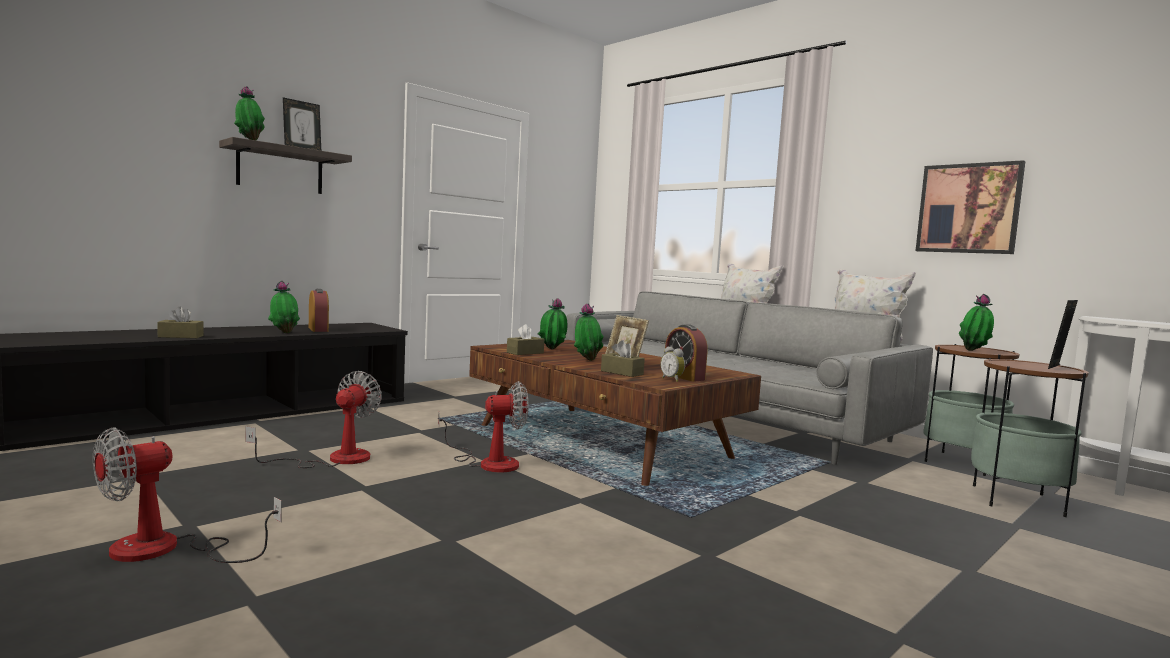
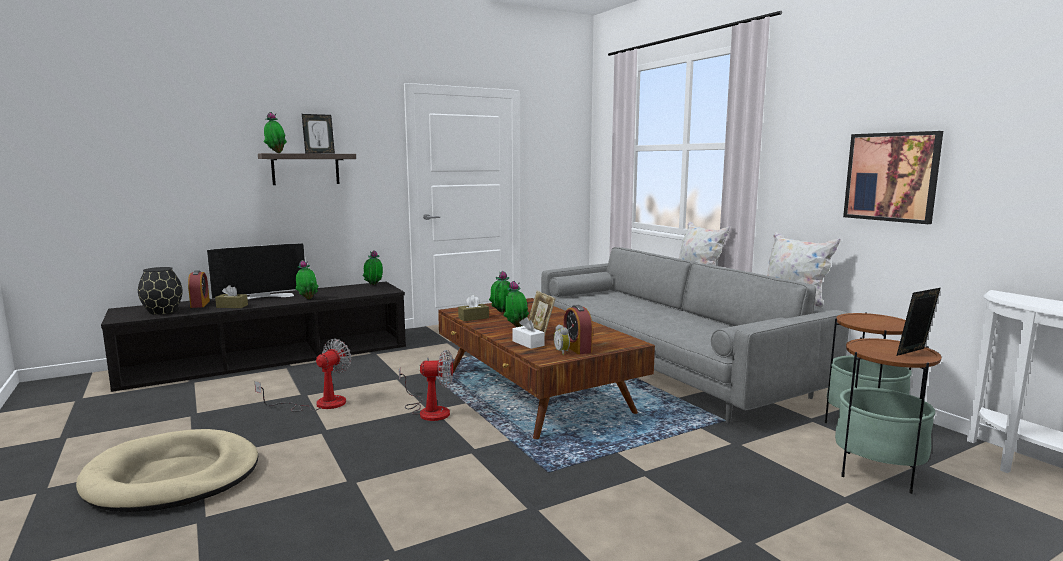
camera: 15 degrees right, 5 degrees up
(75, 338) = (163, 311): none -> black vase
(166, 550) = (173, 477): fan -> beige dog bed
(214, 330) = (261, 297): none -> television
(318, 329) = (336, 293): alarm clock -> alarm clock (200, 304)
(622, 372) = (528, 343): brown tissue box -> white tissue box
(974, 351) = (868, 324): potted plant -> potted plant (373, 285)

